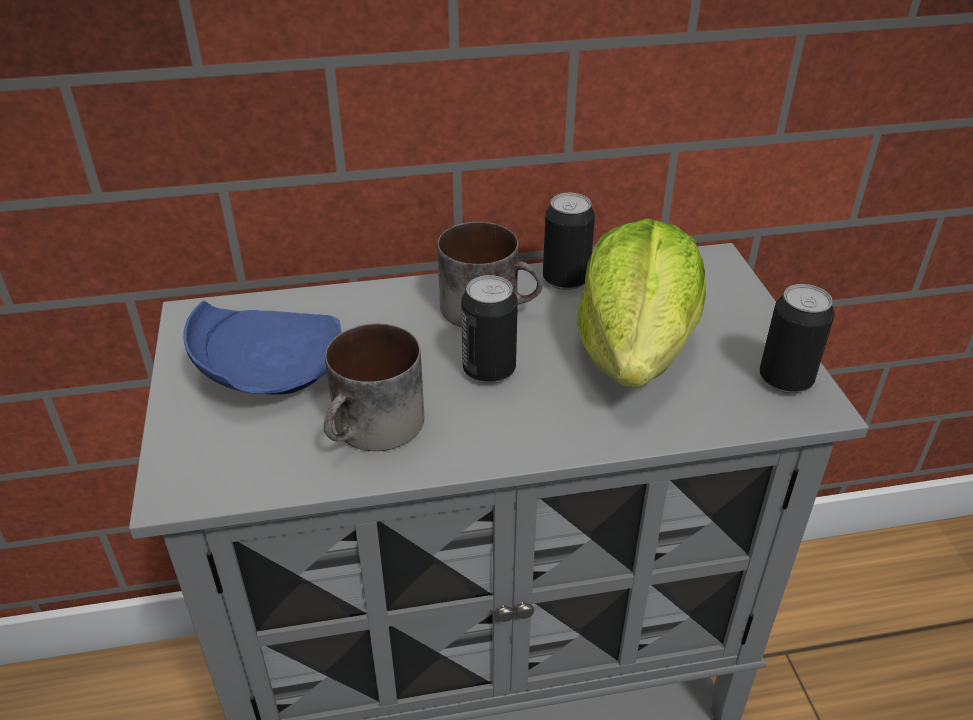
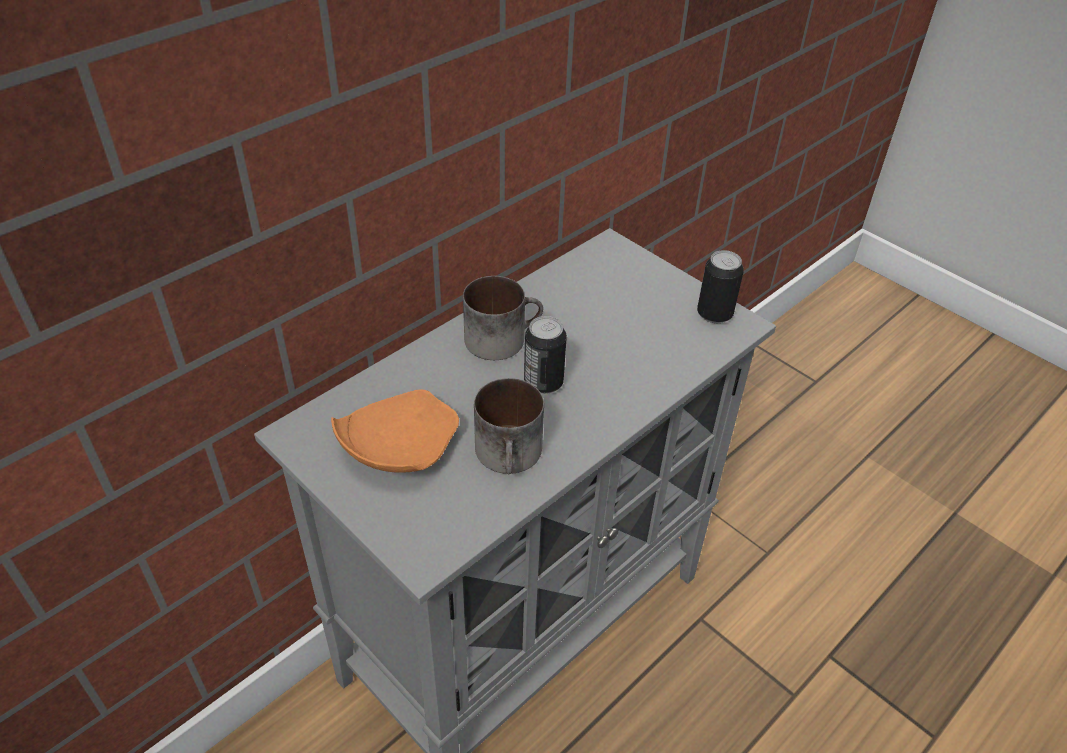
camera: 35 degrees left, 5 degrees up
(269, 370) = (397, 448): blue plate -> orange plate
(565, 279) = (532, 296): can -> none
(636, 352) = (619, 331): lettuce -> none

